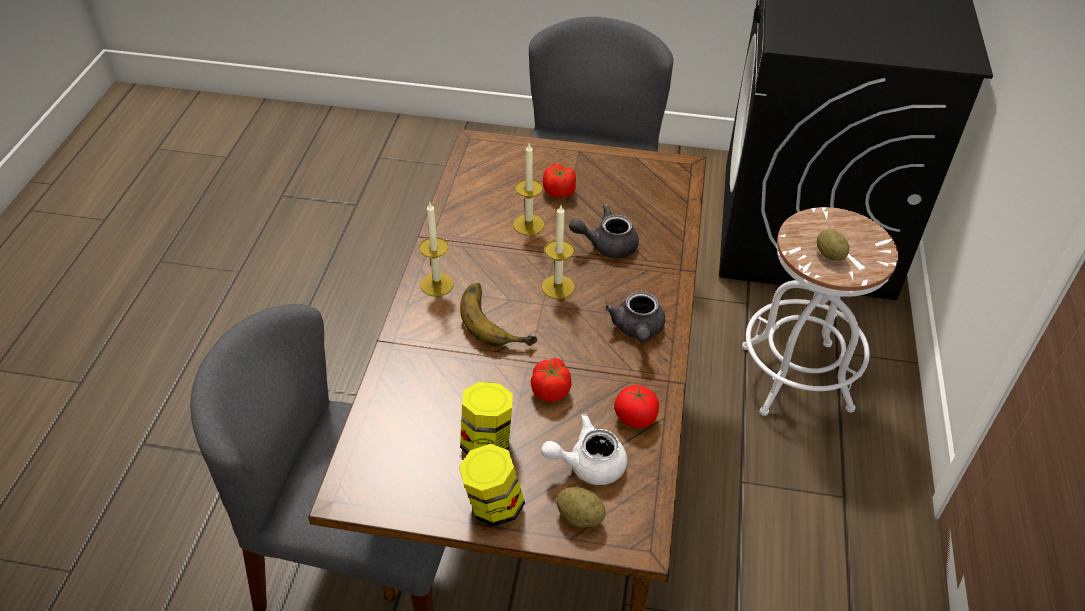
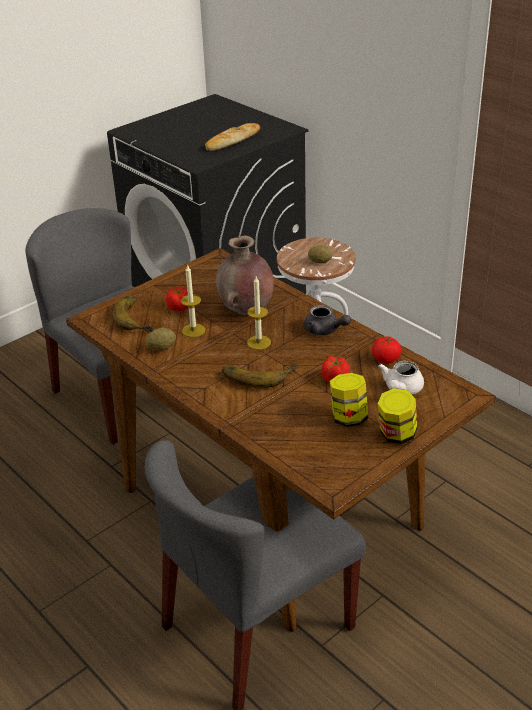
camera: 50 degrees left, 10 degrees down
(437, 284) = (200, 386): candle -> none
(510, 173) = (138, 317): none -> banana
(580, 517) = (433, 407): potato -> potato (161, 348)
(606, 244) = (246, 311): grey teapot -> brown vase
(872, 37) = (232, 141): none -> bread

